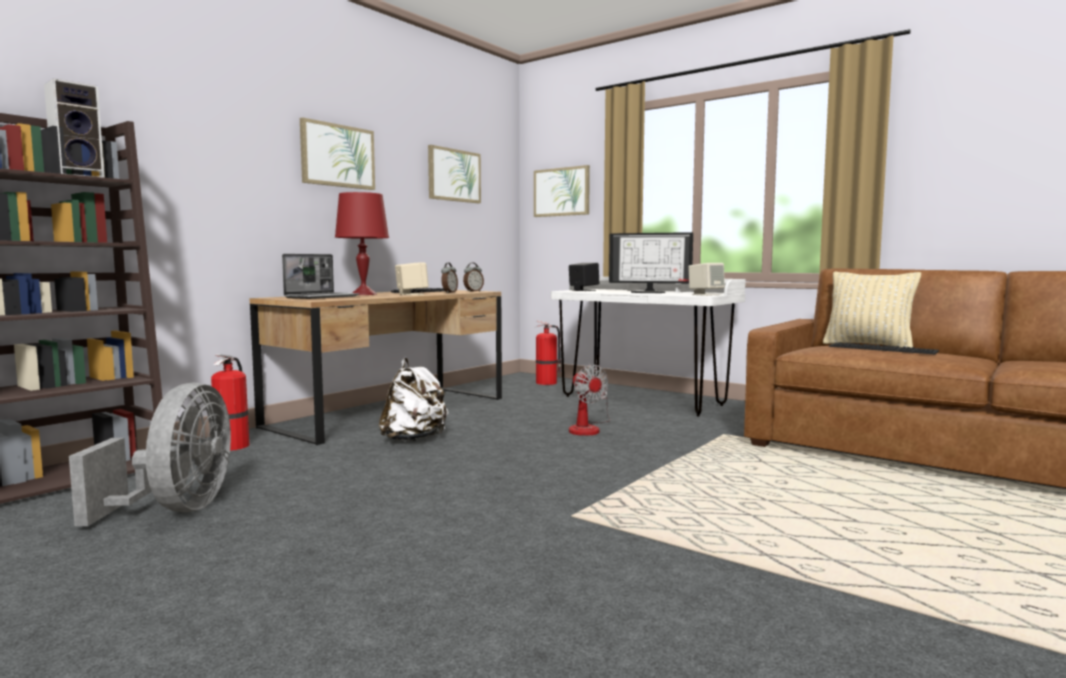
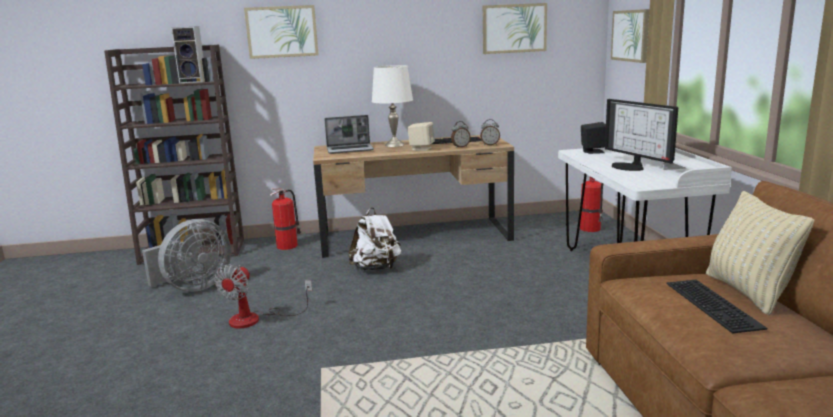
camera: 45 degrees right, 10 degrees up
(337, 156) = (387, 32): picture -> picture (282, 31)
(364, 294) = (394, 145): red table lamp -> white table lamp
(588, 428) = (505, 293): fan -> fan (255, 319)
(705, 294) = (653, 184): beige speaker -> none

